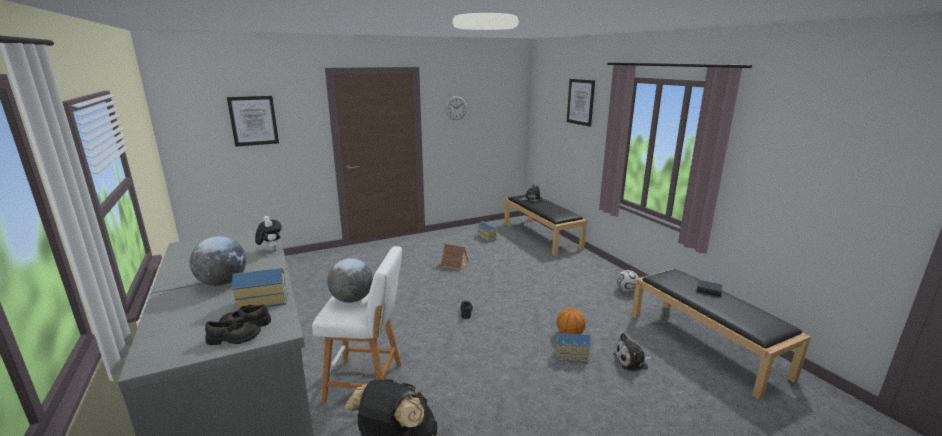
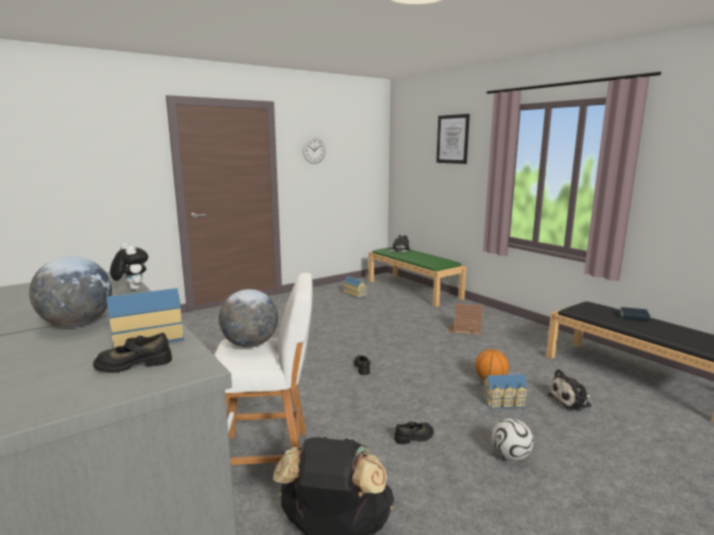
camera: 10 degrees left, 5 degrees down
(234, 338) = (124, 382): black shoe -> black shoe (414, 437)
(253, 120) = (76, 155): picture -> none
(453, 265) = (327, 322): toy house -> toy house (465, 329)
(542, 236) = (414, 289): black bench -> green bench
(626, 290) = (528, 333): football -> football (510, 456)

